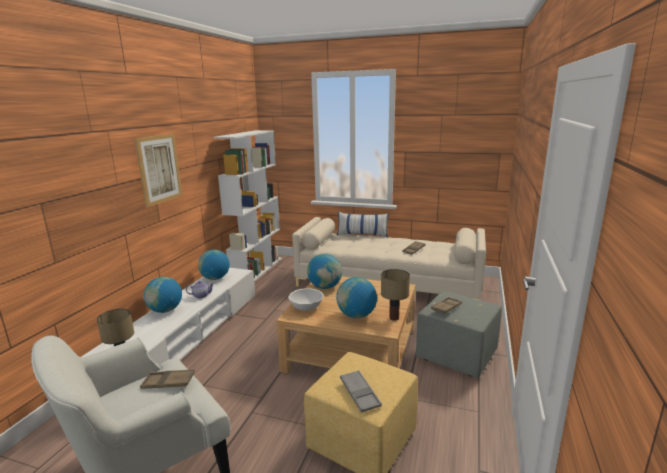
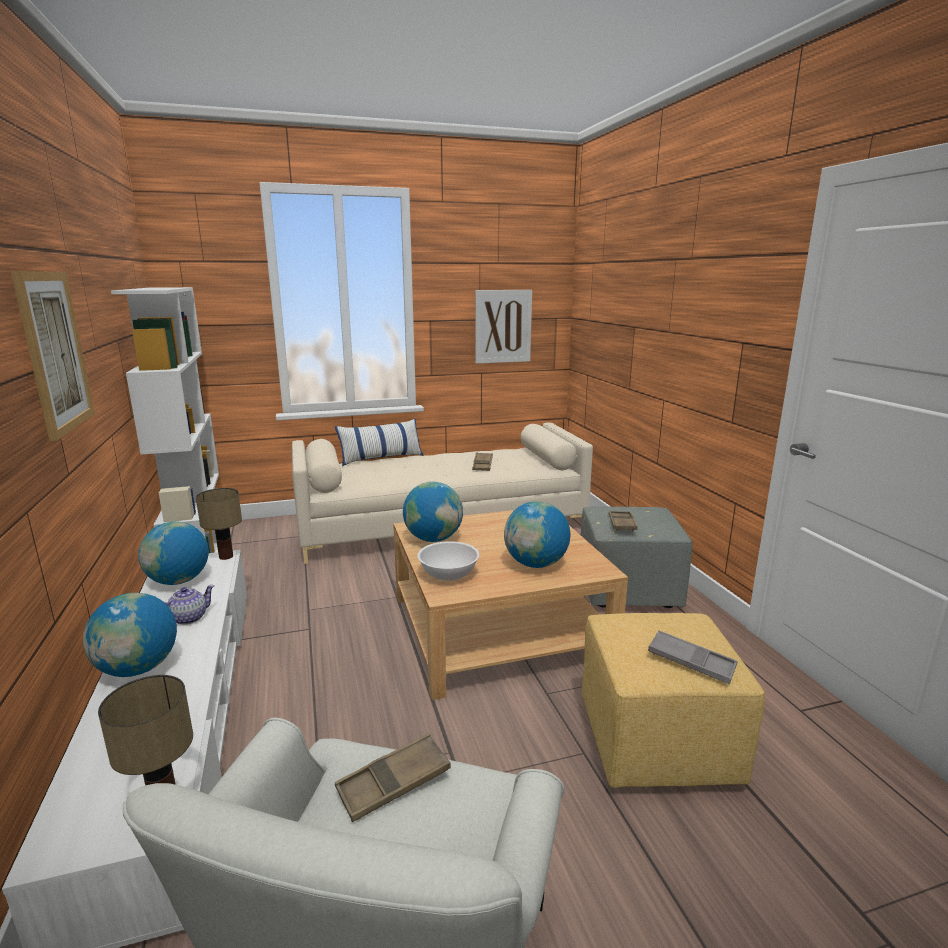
camera: 35 degrees left, 0 degrees up
(394, 318) = (586, 553): table lamp -> table lamp (226, 556)
(456, 158) = (503, 326): none -> picture

